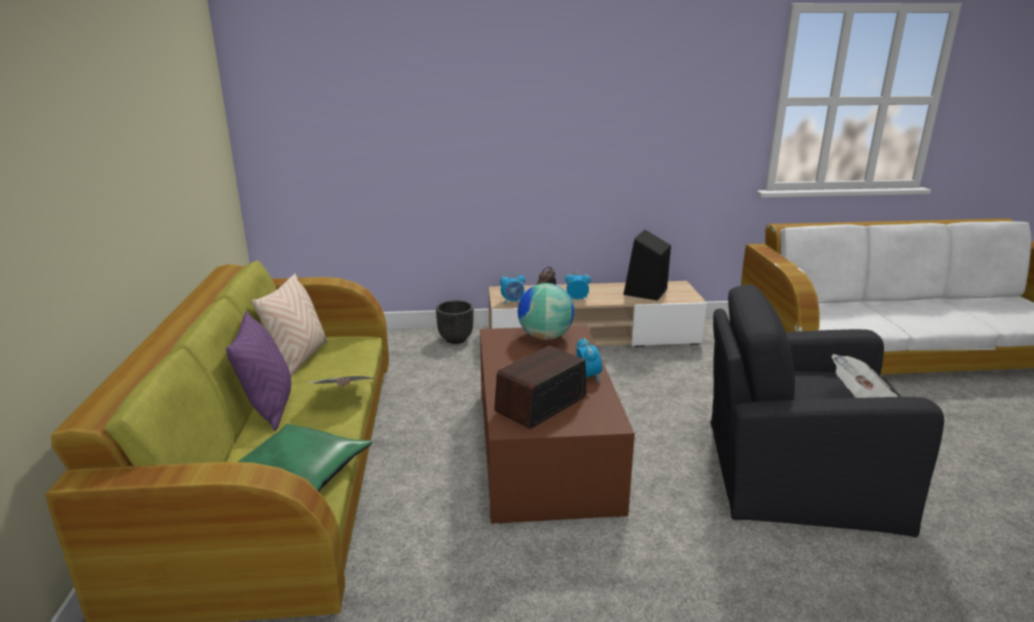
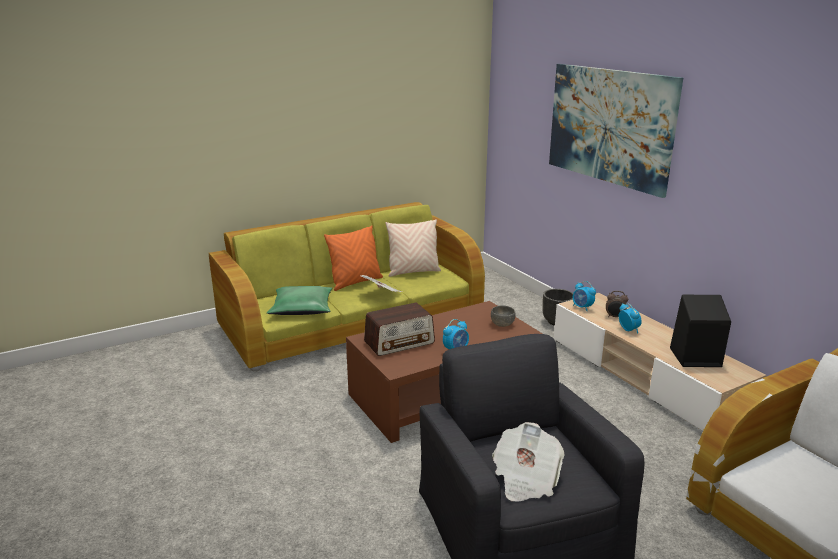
camera: 65 degrees right, 0 degrees up
(269, 407) = (355, 282): purple pillow -> orange pillow
(468, 98) = (609, 126): none -> picture
(540, 404) = (399, 342): radio -> radio turned 135 degrees clockwise
(545, 337) = (502, 324): globe -> grey bowl

